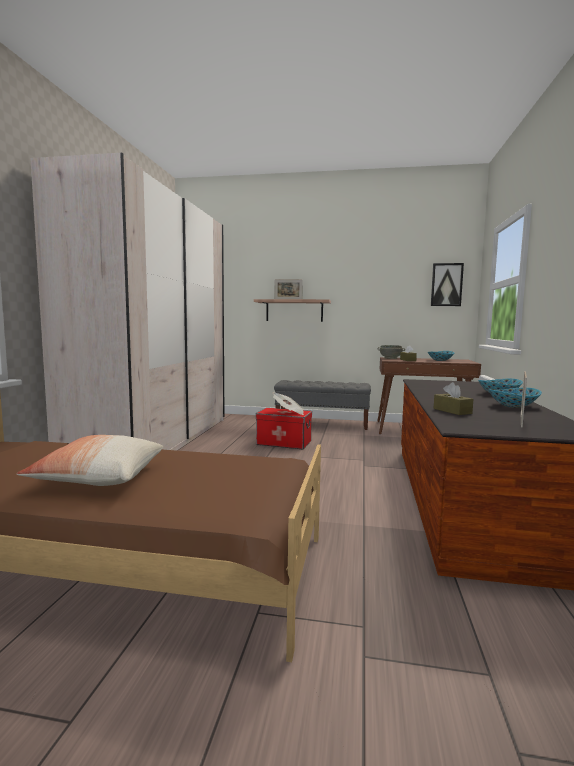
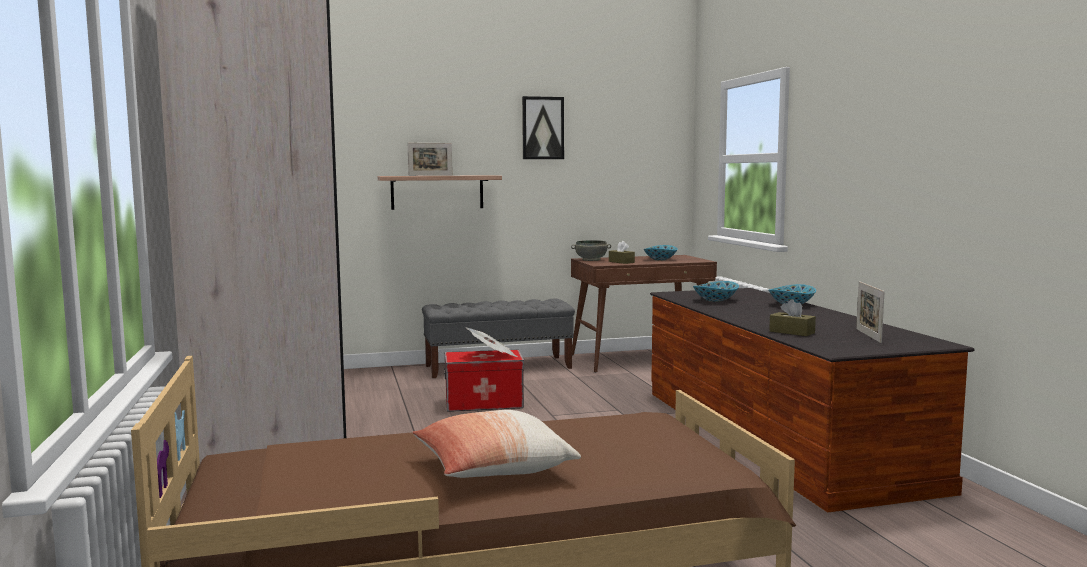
camera: 25 degrees left, 0 degrees up
(446, 285) = (653, 151): picture -> picture (542, 128)
(512, 406) = (831, 319): bowl -> bowl (715, 300)

